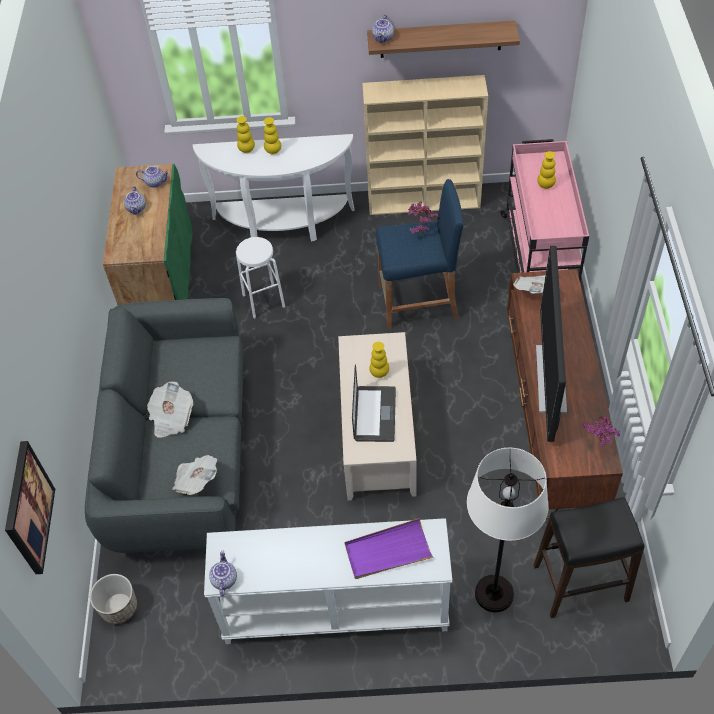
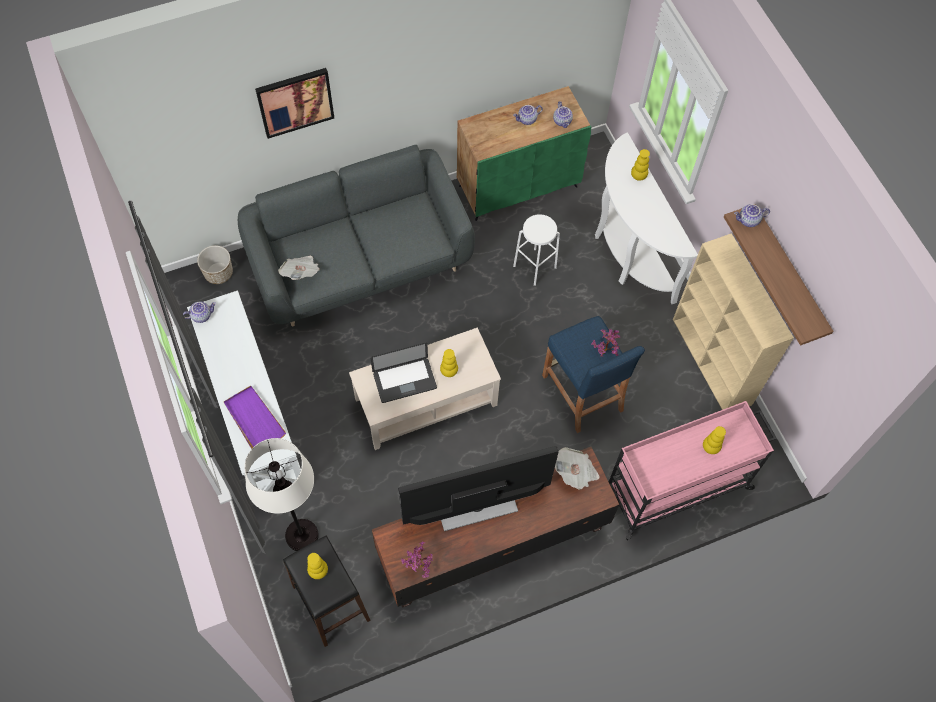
camera: 65 degrees right, 10 degrees up
(28, 508) = (174, 158): picture -> picture (295, 102)
(171, 418) = (352, 234): newspaper -> none
(273, 151) = (646, 197): yellow vase -> yellow vase (318, 571)

